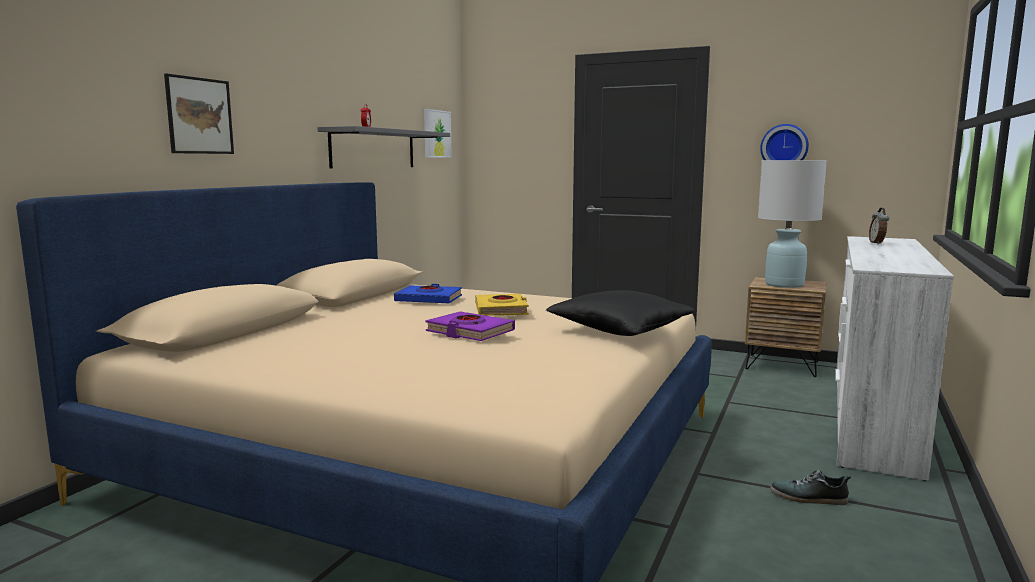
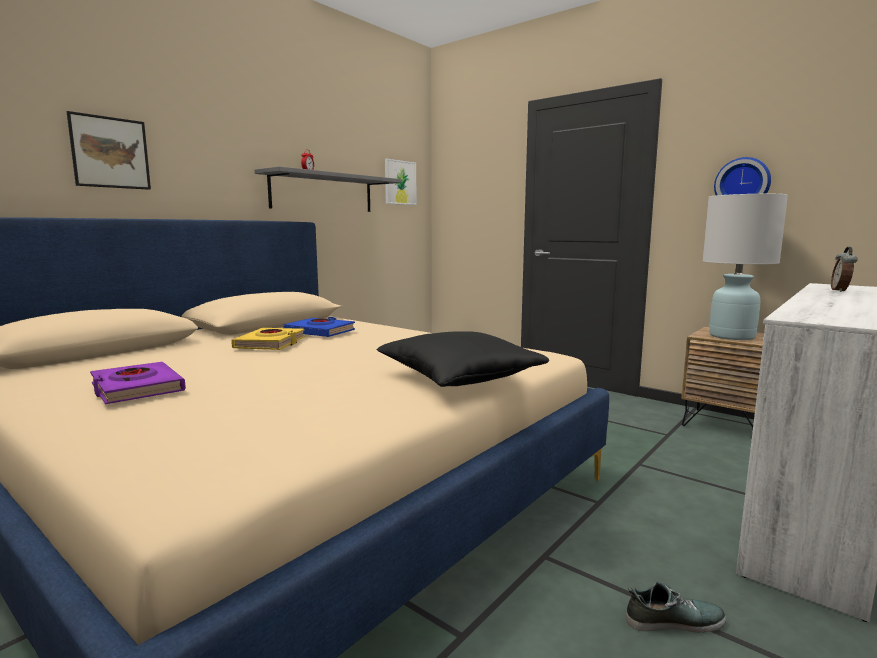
camera: 15 degrees right, 0 degrees up
(470, 332) = (291, 368): purple book -> purple book (137, 389)
(501, 310) = (367, 346): yellow book -> yellow book (271, 344)
(809, 497) = (673, 620): shoe -> shoe turned 150 degrees clockwise

